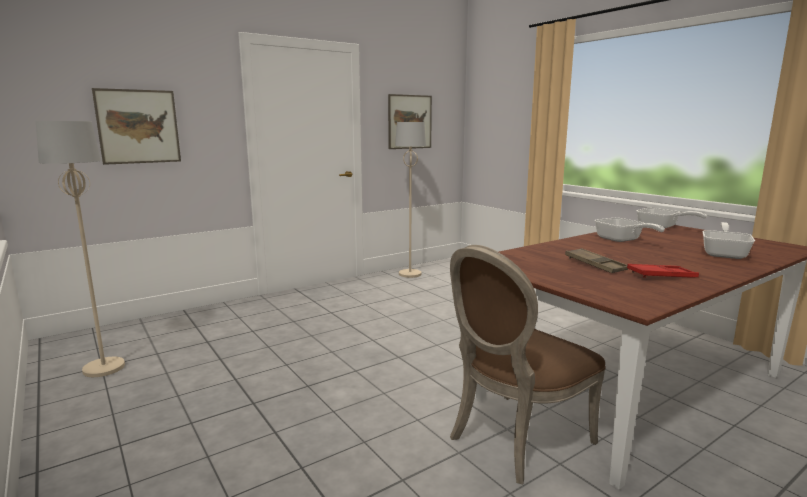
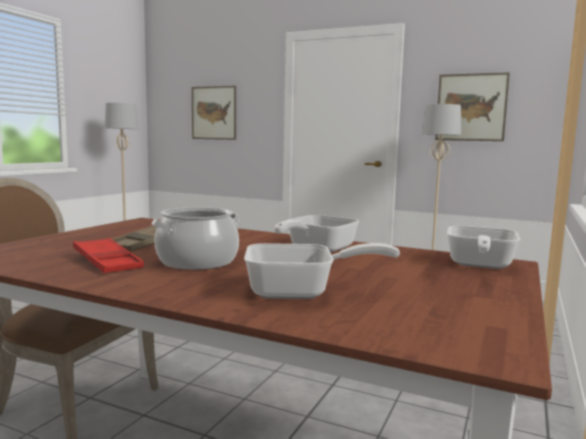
camera: 60 degrees right, 5 degrees down
(657, 260) = (197, 261): none -> cooking pot

